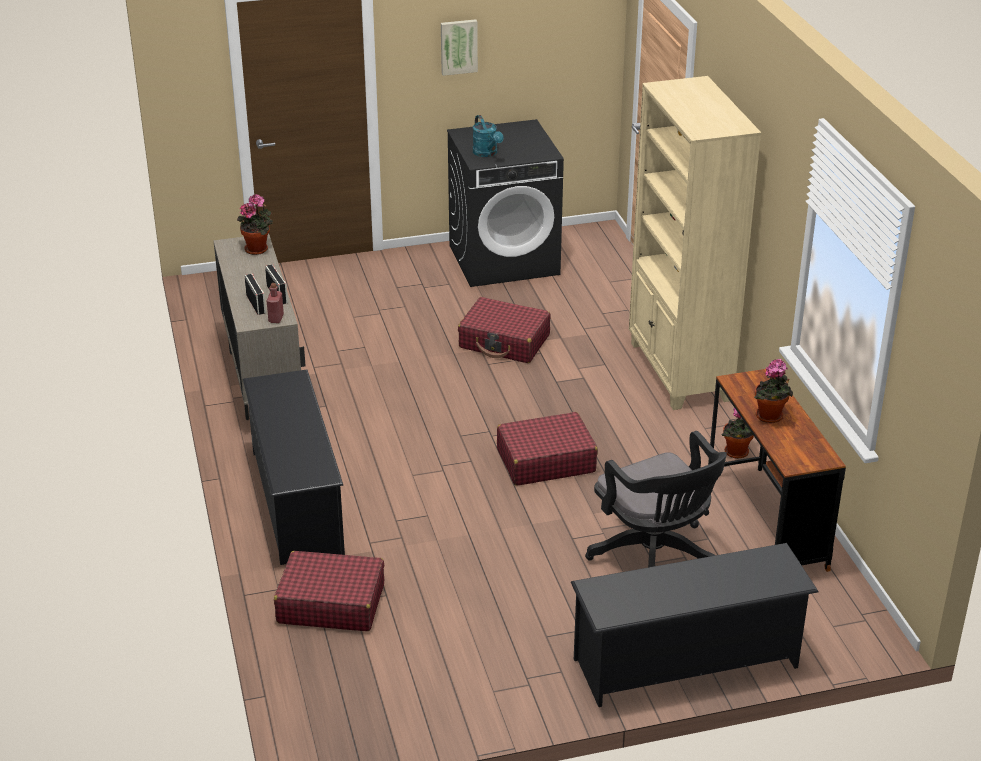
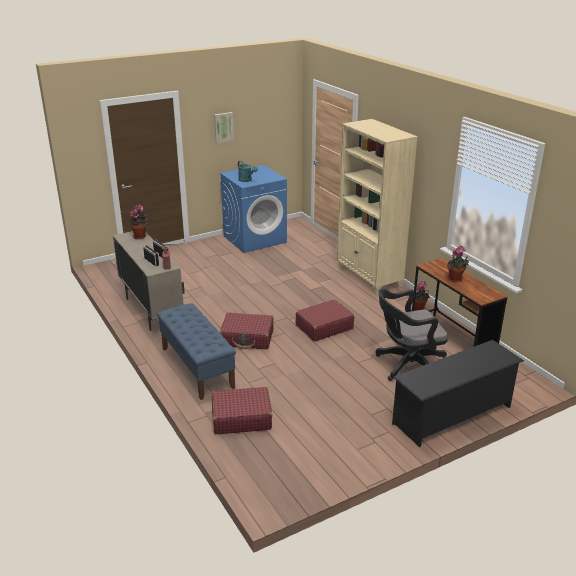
camera: 15 degrees left, 5 degrees down
(296, 501) = (197, 367): black shoe rack -> blue bench
(504, 259) = (255, 239): black washing machine -> blue washing machine
(504, 342) = (274, 275): red suitcase -> red suitcase (247, 338)
(656, 559) = (407, 365): black office chair -> black office chair turned 120 degrees clockwise

